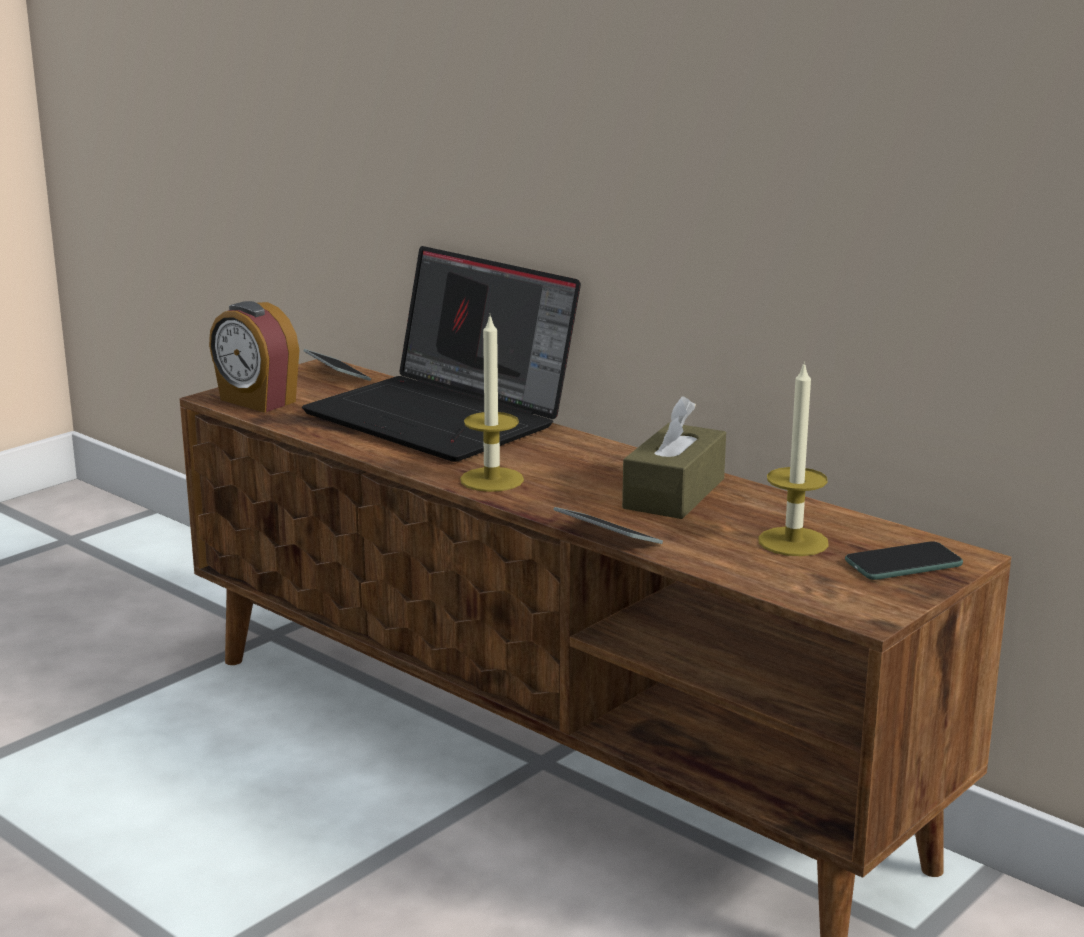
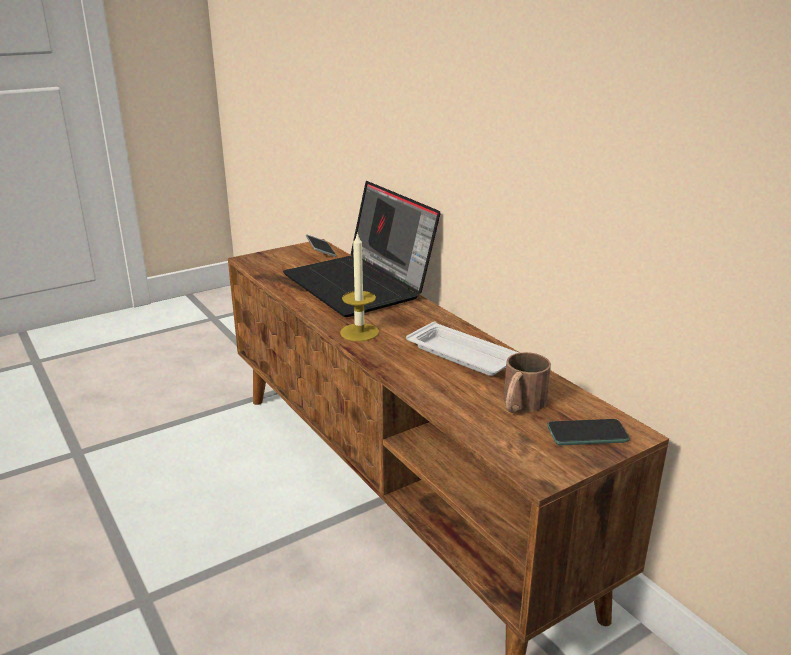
camera: 15 degrees right, 5 degrees up
(256, 401) = (265, 264): alarm clock -> none
(607, 537) = (402, 384): phone -> none
(674, 493) = (464, 356): brown tissue box -> white tray
(793, 542) = (520, 405): candle -> brown mug

